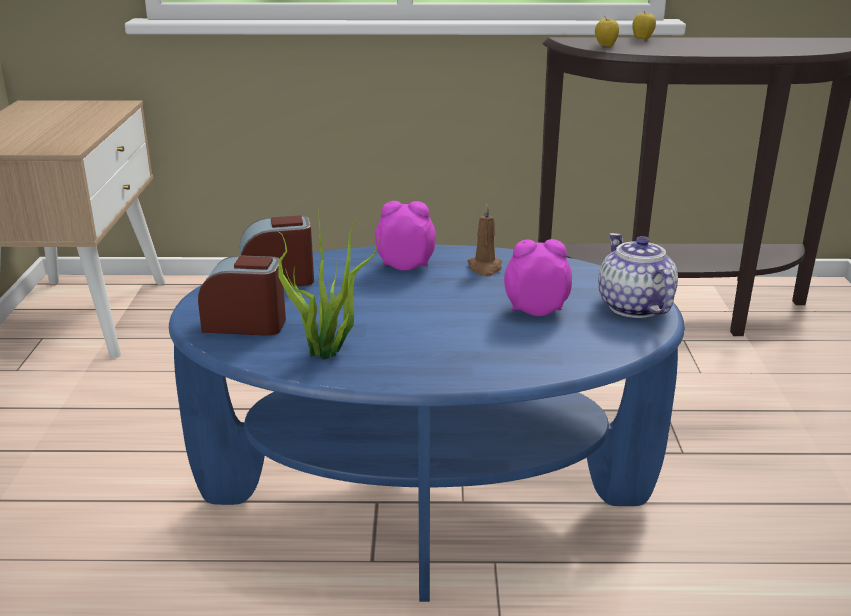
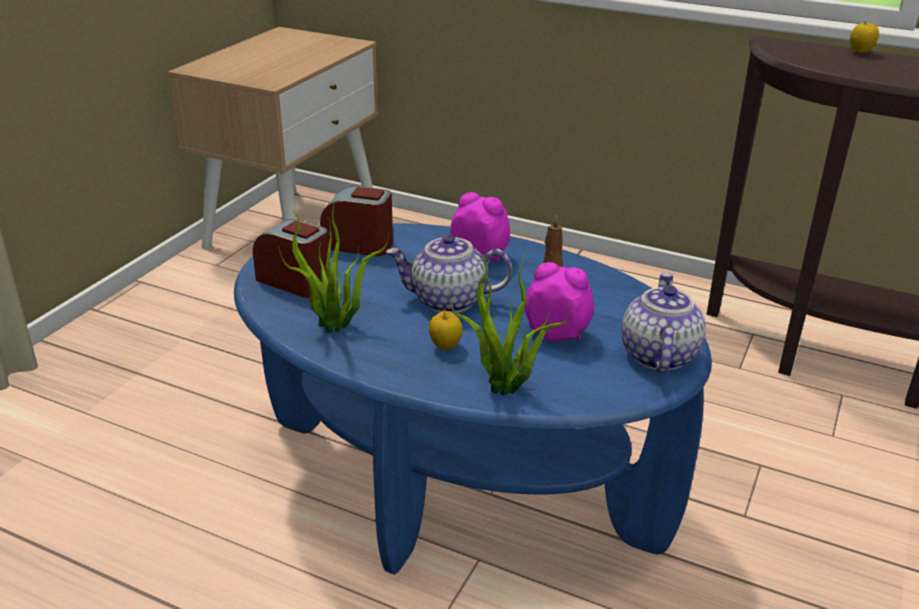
camera: 25 degrees right, 5 degrees up
(413, 307) = (448, 301): none -> teapot
(537, 364) = (504, 390): none -> potted plant
(605, 46) = (803, 56): apple -> apple (445, 347)

